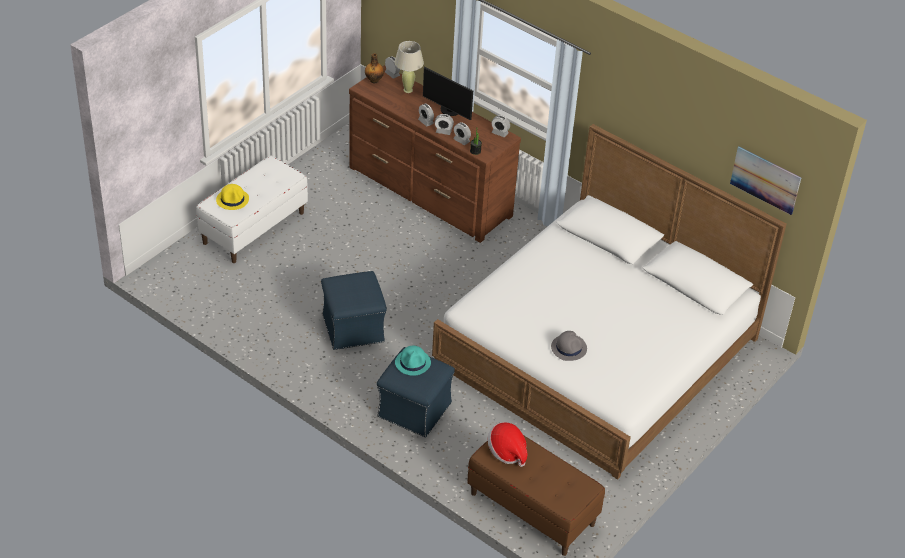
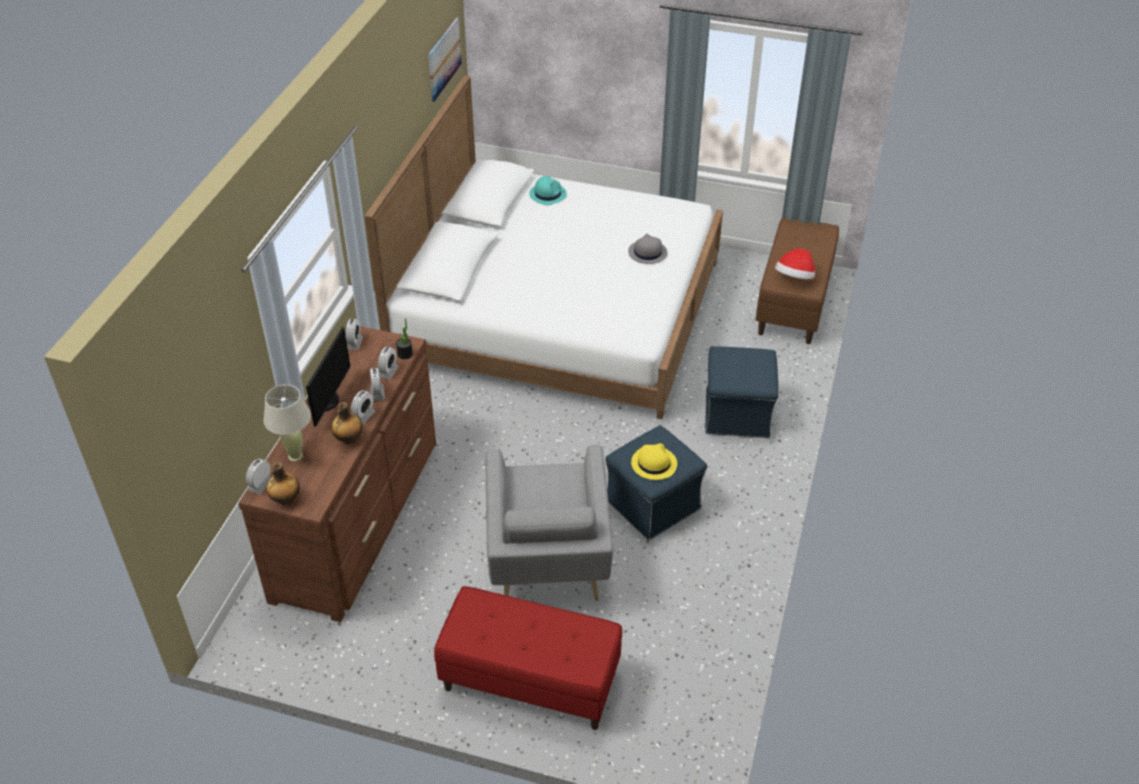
camera: 110 degrees left, 0 degrees up
(233, 199) = (562, 648): yellow hat -> yellow hat (653, 463)
(253, 227) = (529, 681): white bench -> red bench
(336, 262) = (547, 563): none -> grey armchair
(409, 112) = (348, 439): none -> bottle
(413, 363) = (733, 372): turquoise hat -> turquoise hat (547, 194)

